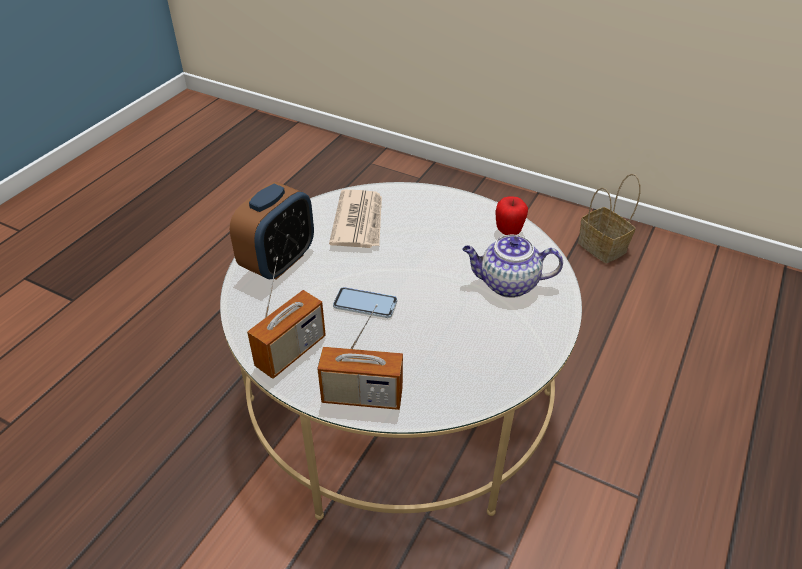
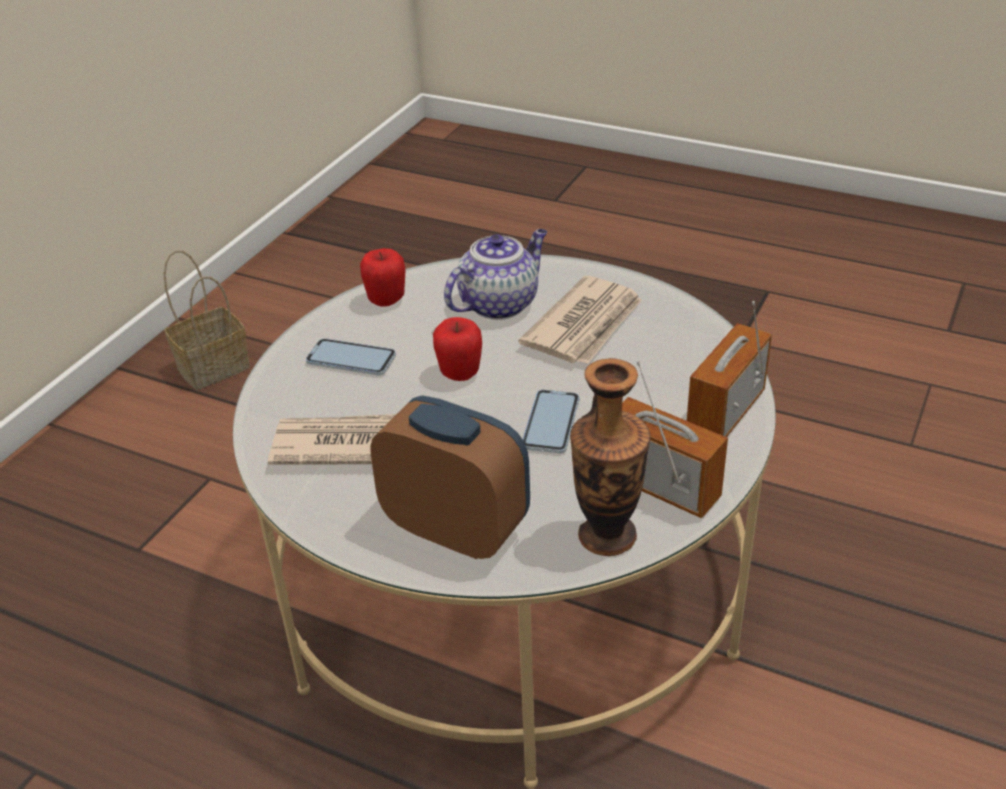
camera: 90 degrees left, 5 degrees down
(254, 322) = (607, 536): none -> vase
(362, 396) = (725, 413): radio -> radio turned 150 degrees counterclockwise
(422, 264) = (460, 374): none -> apple
(442, 219) = (351, 359): none -> phone
(478, 328) = (585, 325): none -> newspaper
(507, 284) = (499, 303): teapot -> teapot turned 135 degrees counterclockwise

